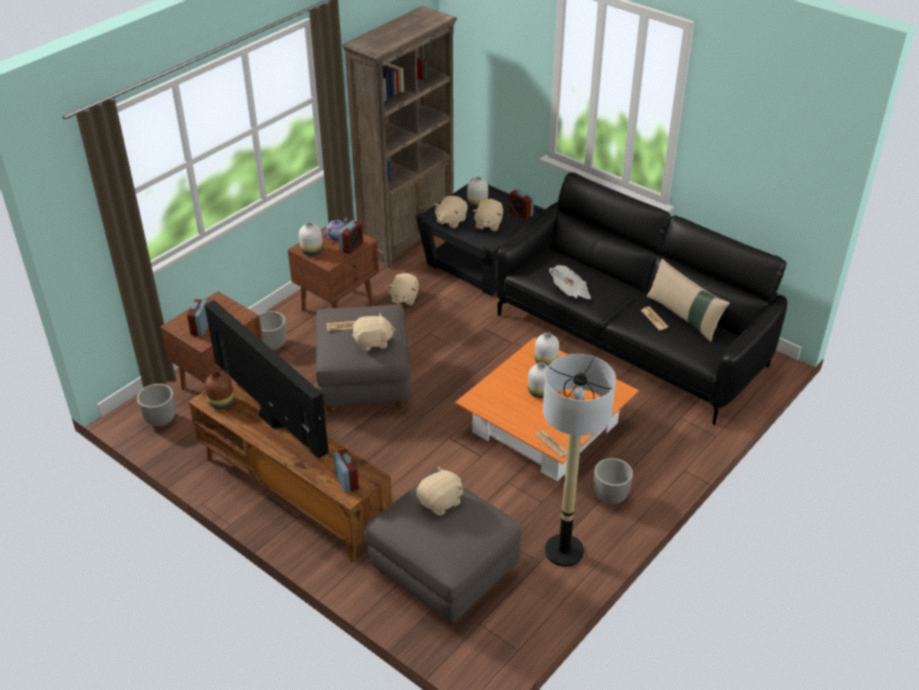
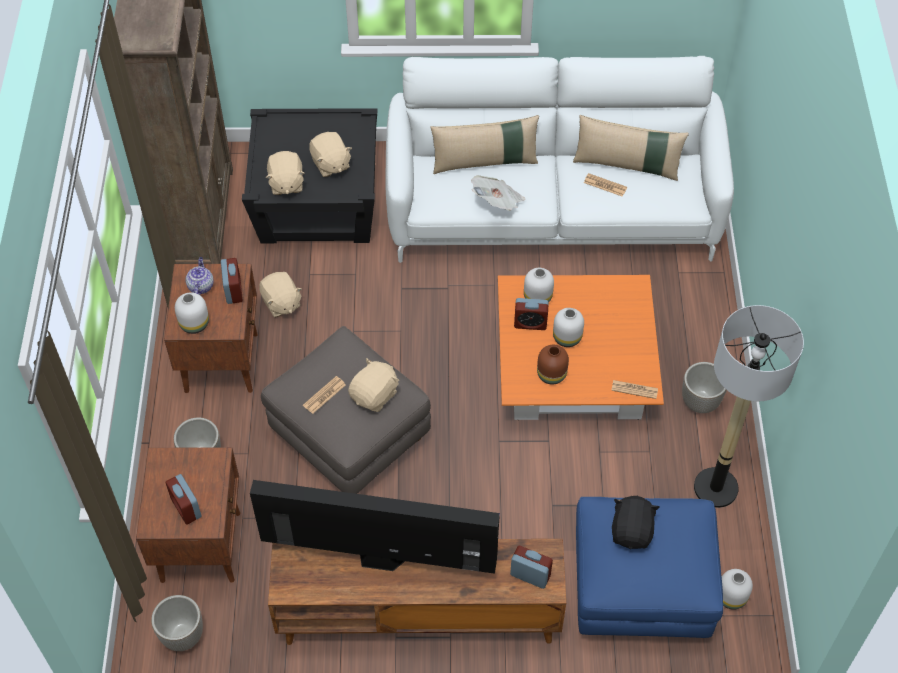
camera: 40 degrees left, 15 degrees up
(222, 402) = (306, 579): brown vase -> brown vase (552, 374)
(441, 502) = (632, 531): beige plush toy -> black plush toy
(443, 572) = (639, 590): grey ottoman -> blue ottoman
(477, 204) = (290, 142): white vase -> white vase (731, 598)
(521, 213) = (350, 129): alarm clock -> alarm clock (530, 323)
(587, 269) = (485, 162): none -> beige pillow
(629, 340) = (553, 211): black sofa -> white sofa

